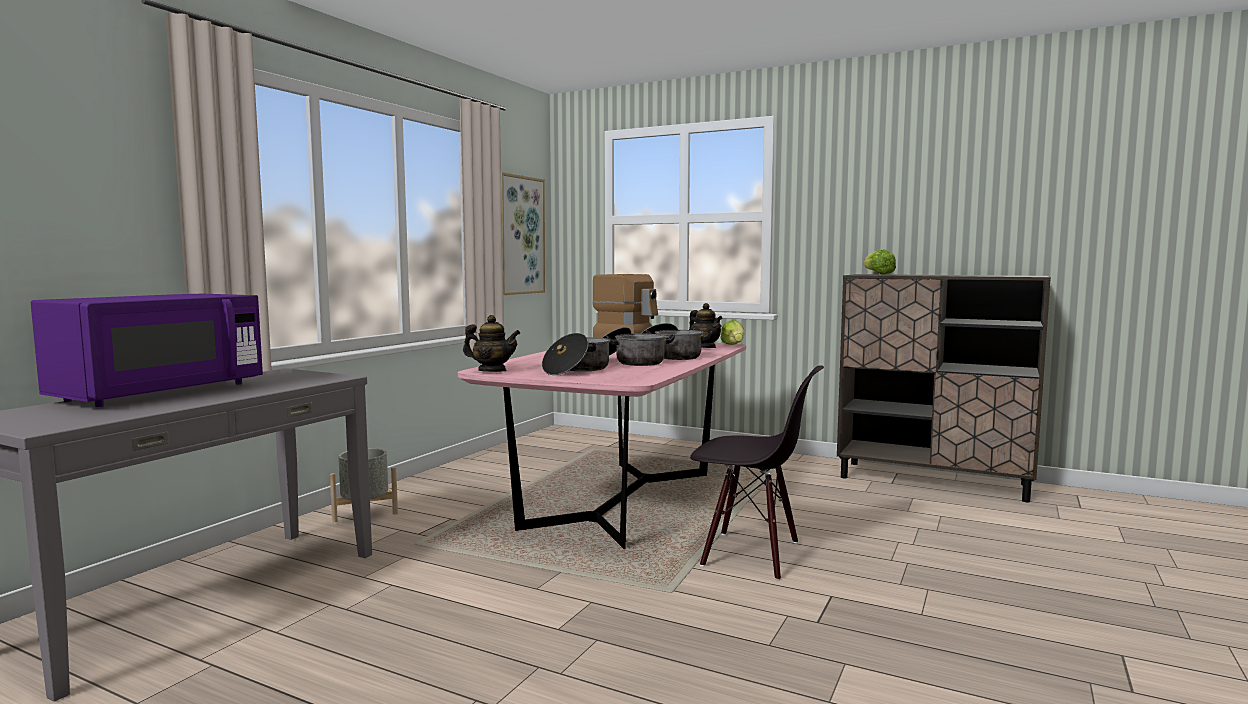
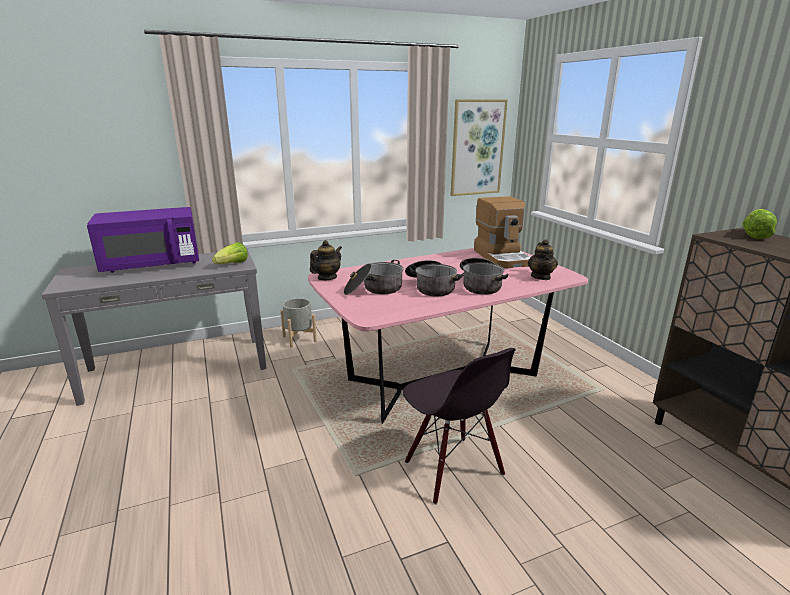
camera: 40 degrees right, 15 degrees up
(492, 371) = (327, 278): teapot -> teapot turned 105 degrees counterclockwise
(734, 346) = (571, 280): lettuce -> lettuce (233, 264)

